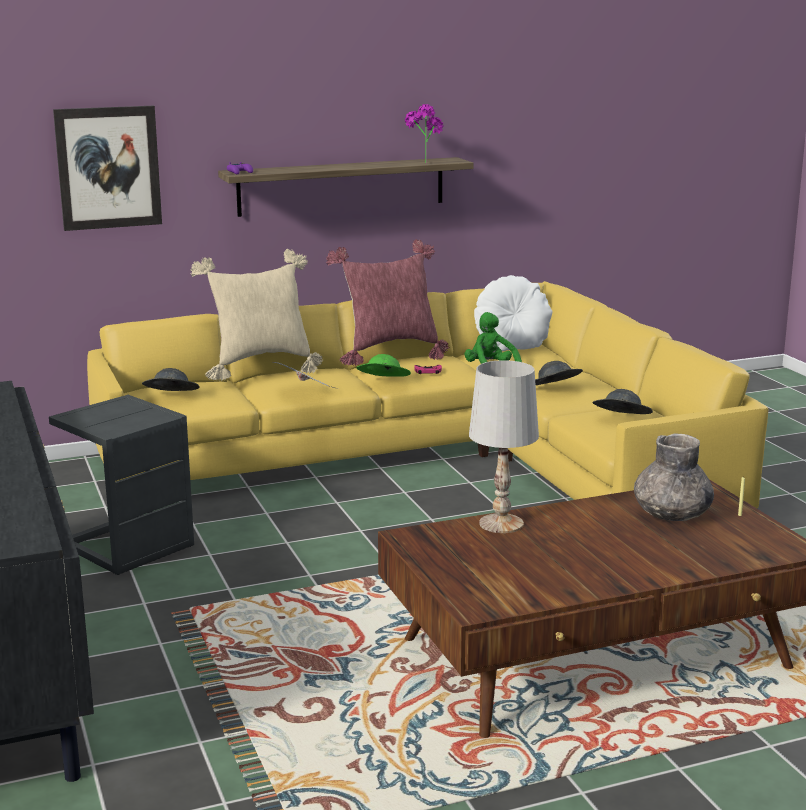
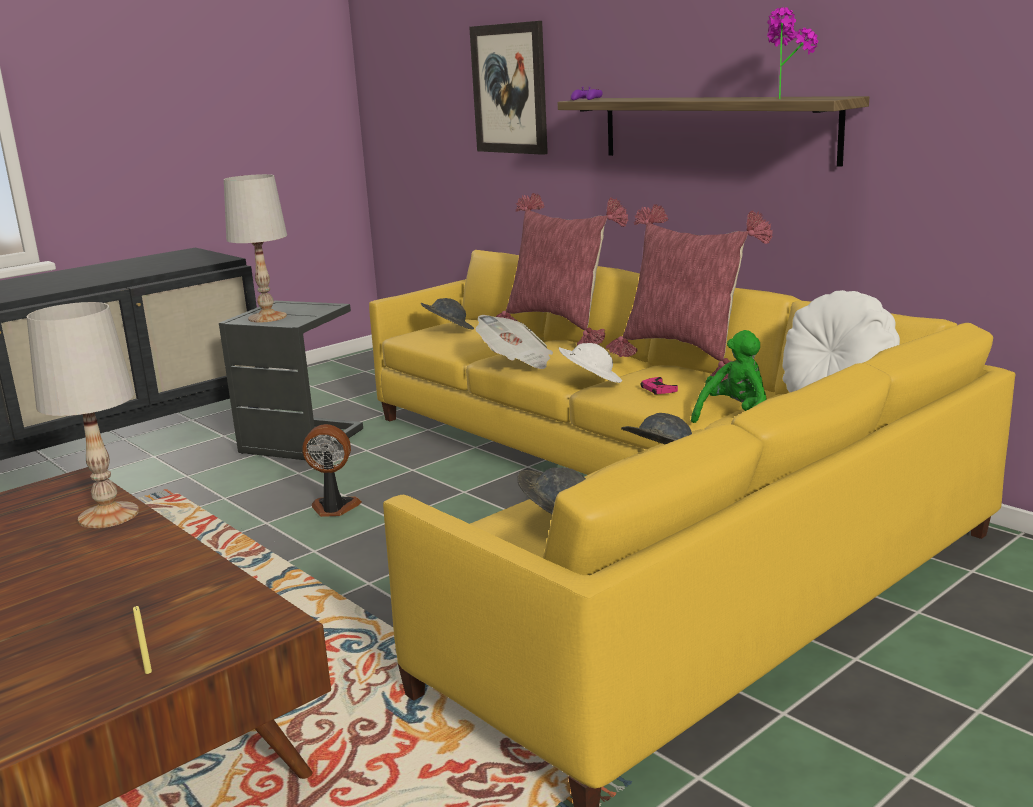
camera: 70 degrees right, 0 degrees up
(122, 422) = (267, 317): none -> white table lamp
(259, 373) = (561, 337): beige pillow -> red pillow
(312, 548) = (334, 508): none -> fan
(383, 383) = (590, 381): green hat -> white hat
(671, 515) = (145, 615): grey vase -> none

